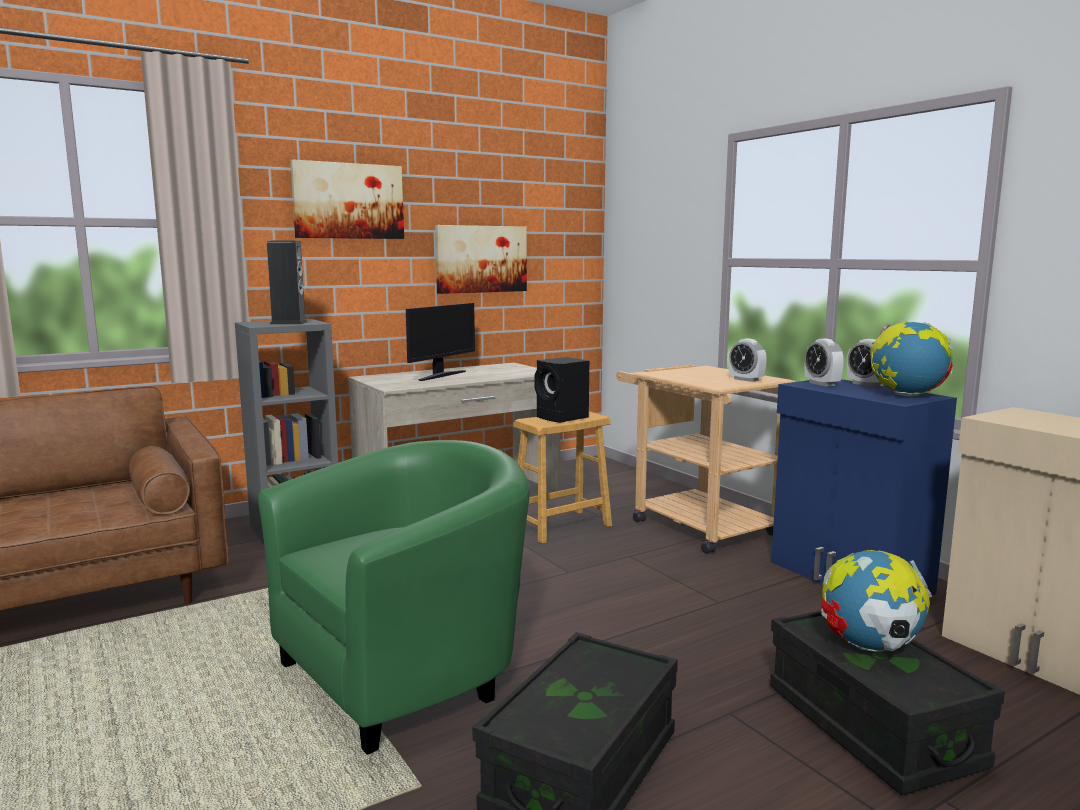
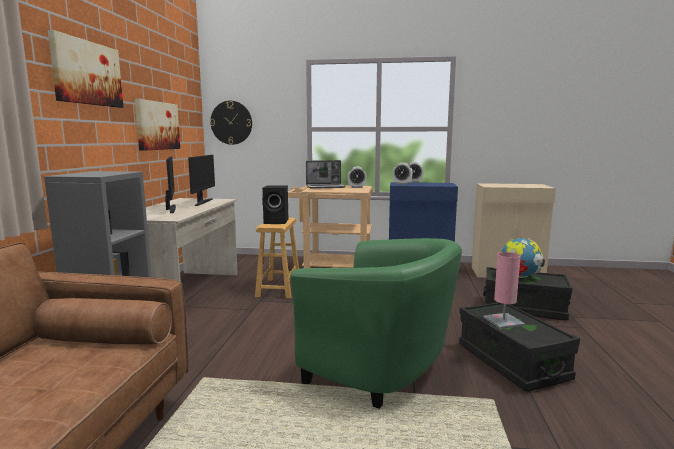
camera: 50 degrees left, 0 degrees up
(288, 323) = (107, 173): speaker -> none
(407, 673) = (381, 372): green armchair -> green armchair turned 120 degrees clockwise
(506, 372) = (202, 202): none -> monitor
(576, 682) = (503, 321): none -> pink table lamp
(632, 250) = (231, 122): none -> wall clock
(696, 371) = (326, 187): none -> laptop
(907, 395) = (441, 183): globe -> none

